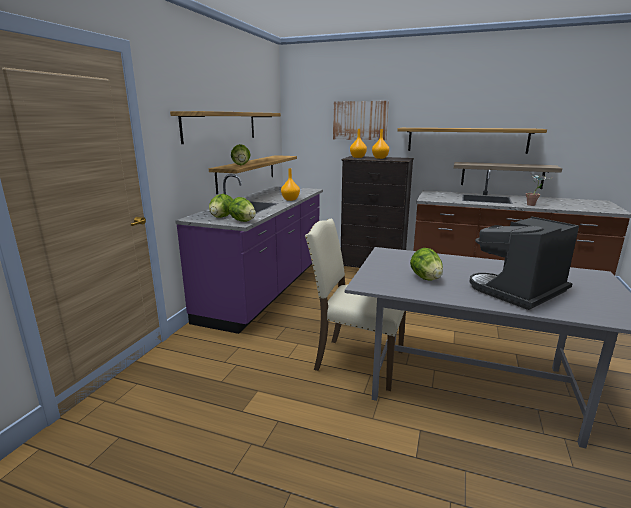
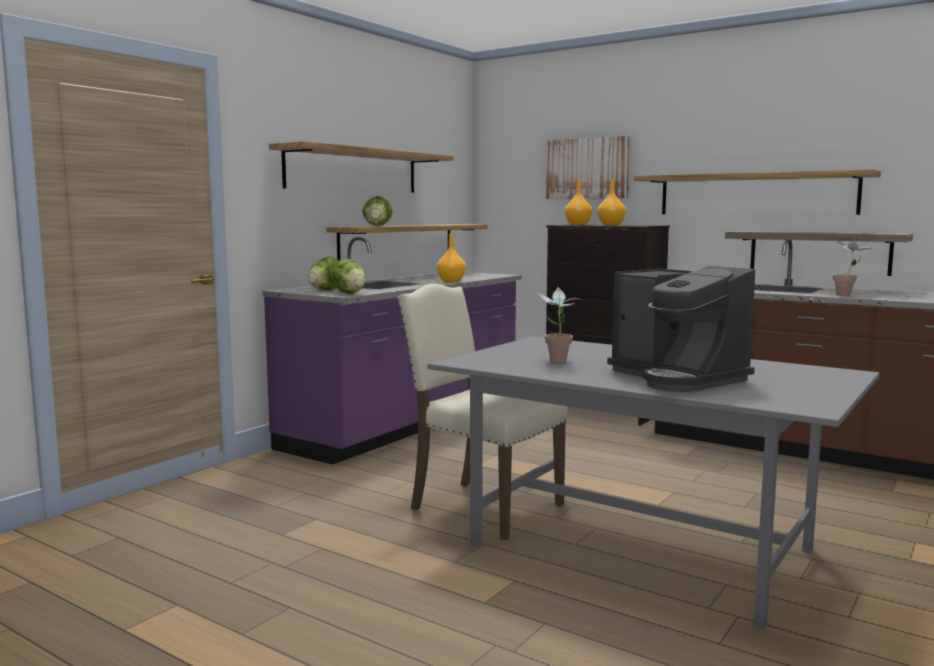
camera: 15 degrees right, 10 degrees down
(426, 278) = (557, 361): lettuce -> potted plant
(519, 292) = (677, 378): coffee machine -> coffee machine turned 105 degrees counterclockwise

